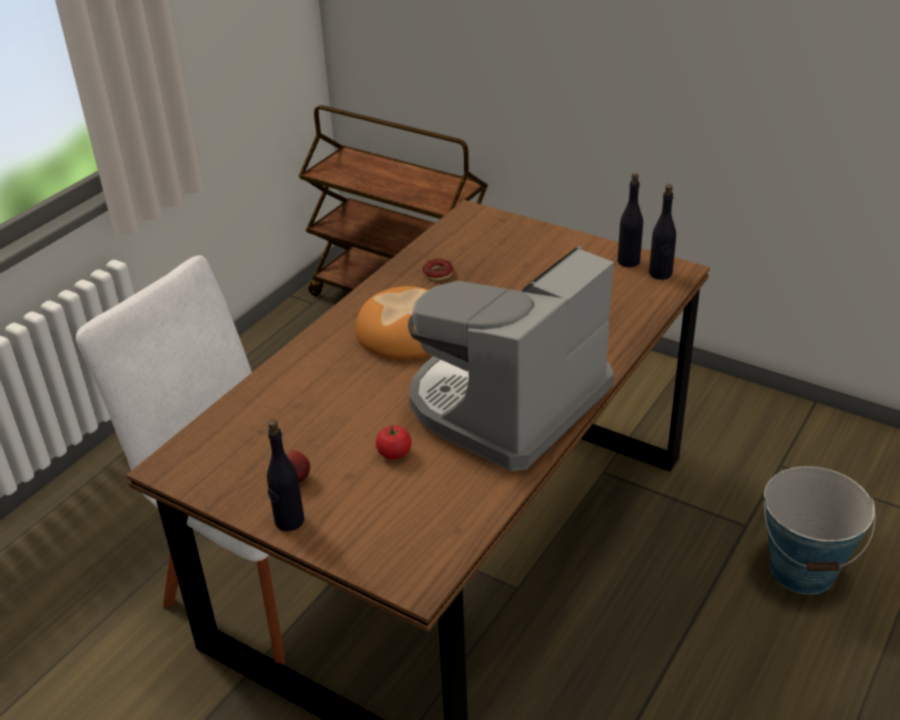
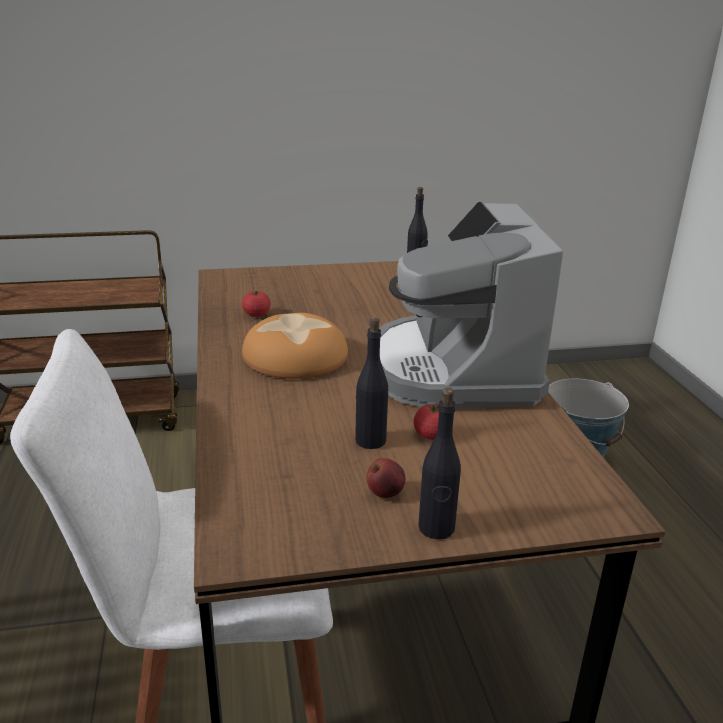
camera: 45 degrees left, 10 degrees down
(438, 273) = (256, 314): donut -> tomato
(628, 261) = (383, 269): black bottle -> black bottle (370, 440)

